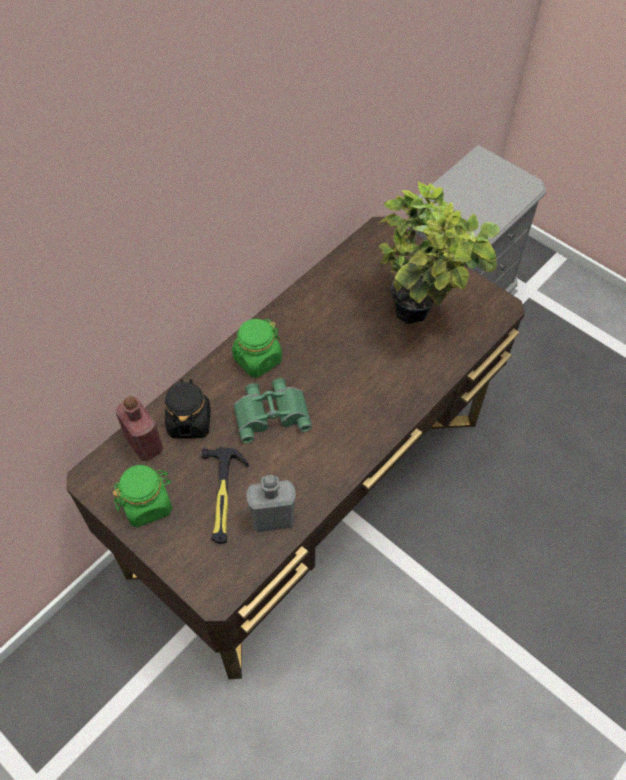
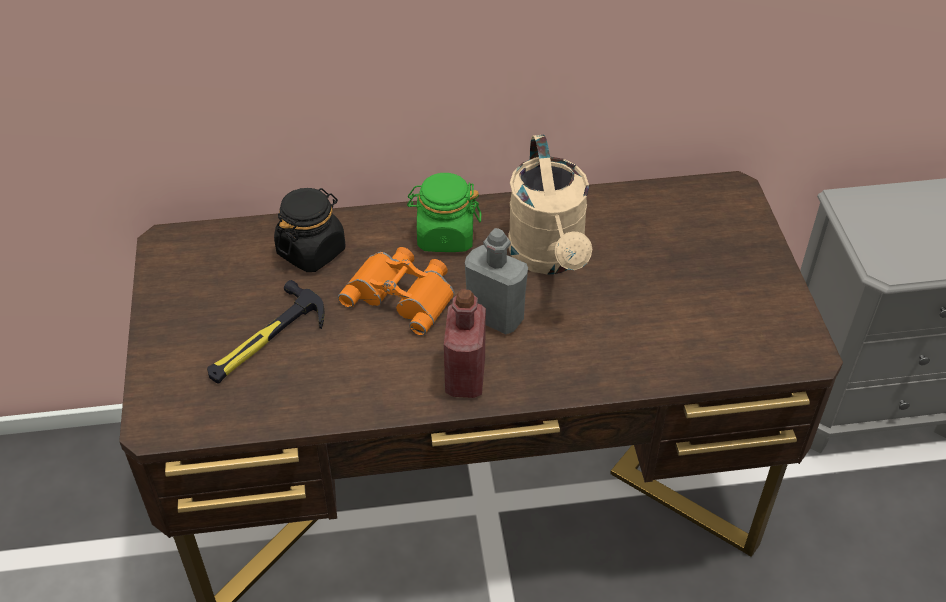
camera: 40 degrees right, 10 degrees down
(144, 444) = (247, 244): red bottle -> red bottle (465, 377)
(147, 504) = (189, 299): green jar -> none
(271, 412) = (403, 294): green binoculars -> orange binoculars
(273, 519) = (289, 395): grey bottle -> grey bottle (495, 317)
(328, 335) = (550, 258): none -> beige watering can
(421, 314) = (687, 301): potted plant -> none

